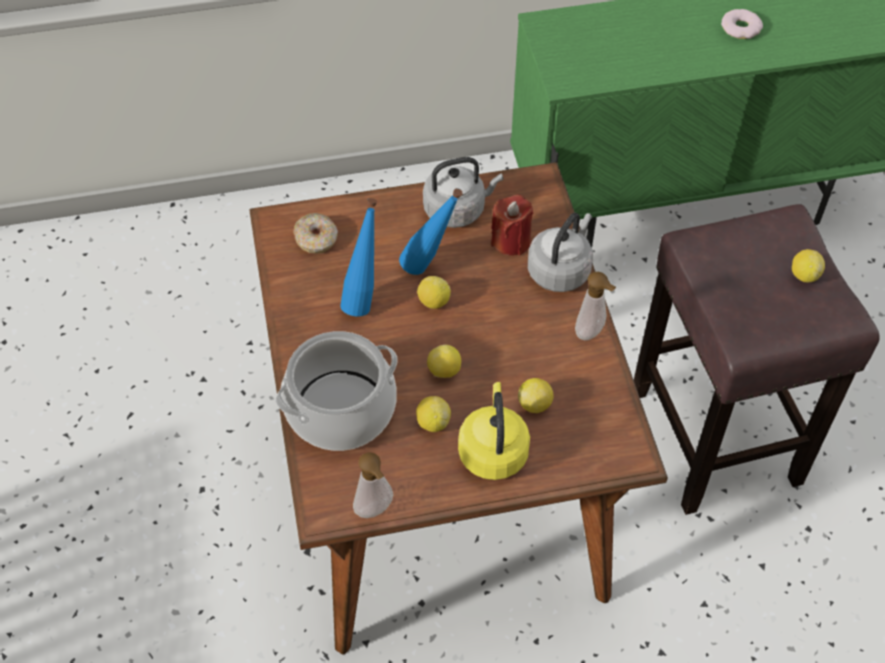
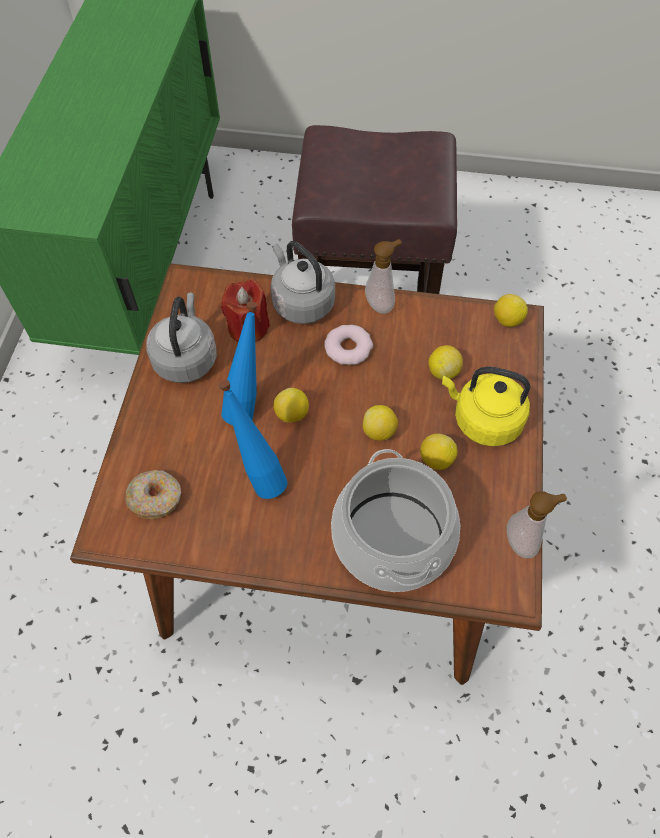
camera: 70 degrees left, 5 degrees up
(741, 28) = (102, 84): donut -> donut (348, 348)
(804, 275) = (381, 151): lemon -> lemon (507, 320)

